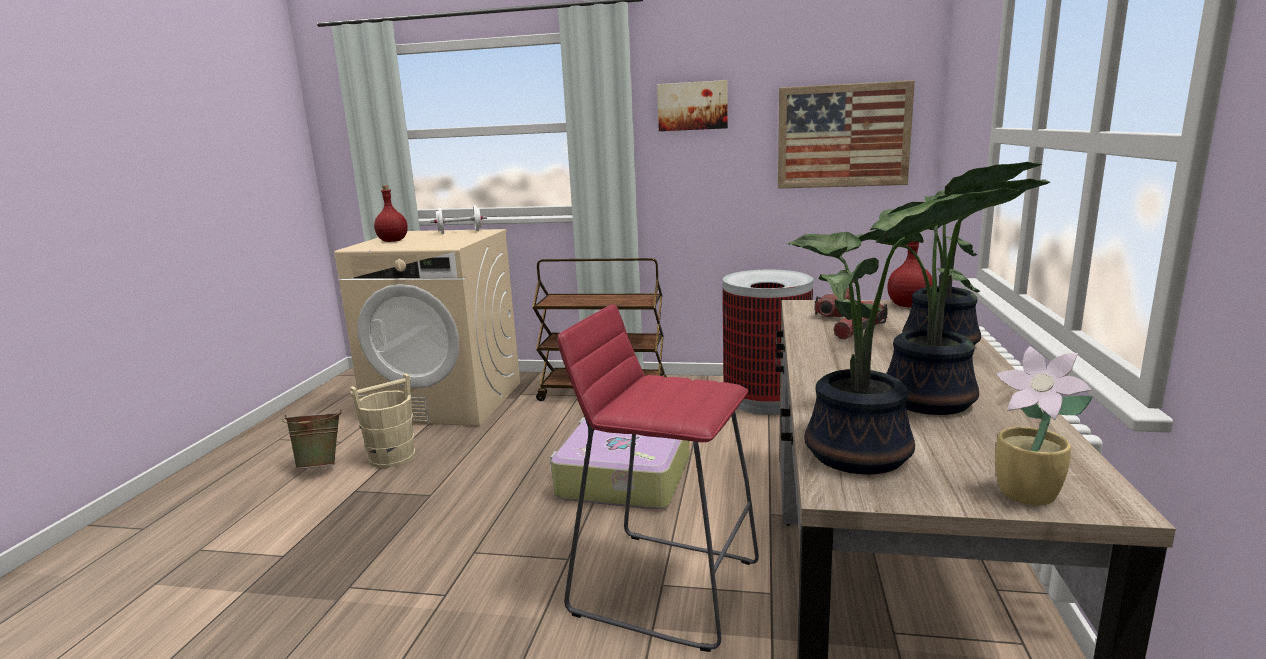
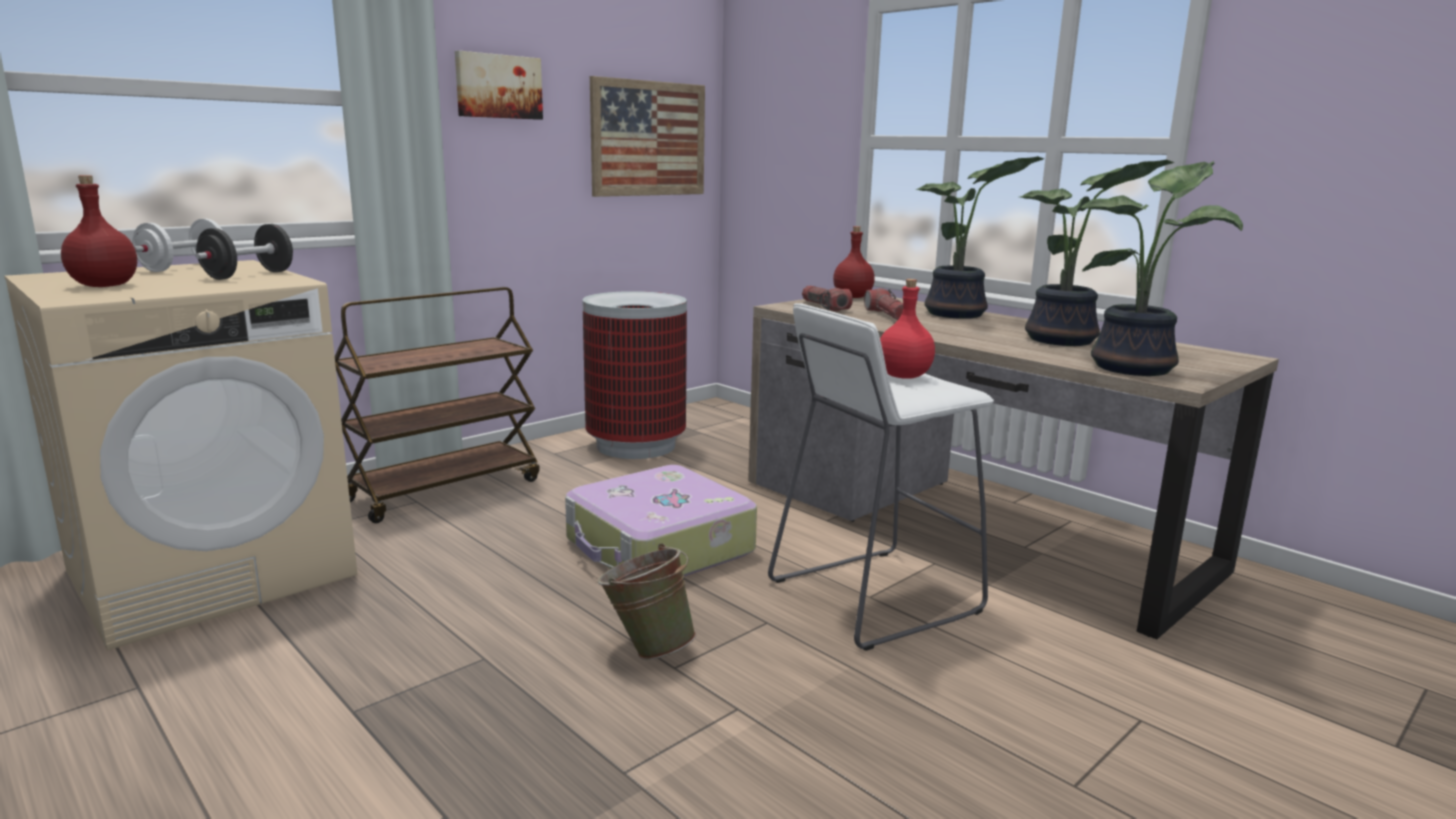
camera: 55 degrees left, 0 degrees up
(321, 466) = (192, 724): green bucket -> green bucket (647, 648)
(392, 457) = (308, 657): beige bucket -> none
(457, 240) = (249, 275): none -> black dumbbell
(664, 585) = (872, 596): red stool -> white stool
(693, 391) = (903, 376): none -> red bottle
(1029, 495) = (1224, 362): potted plant -> none

